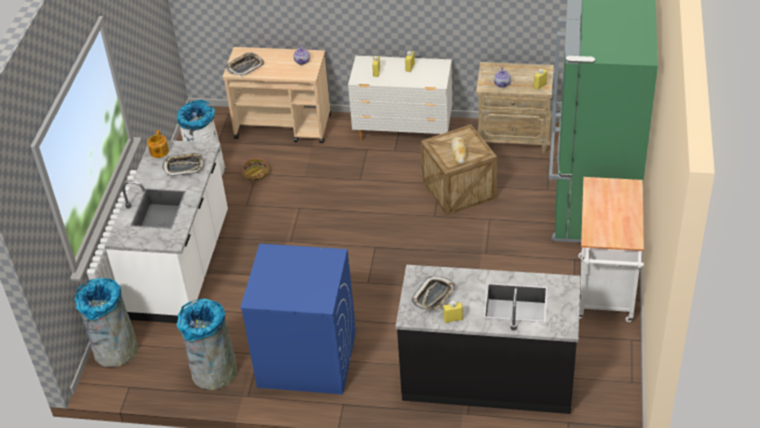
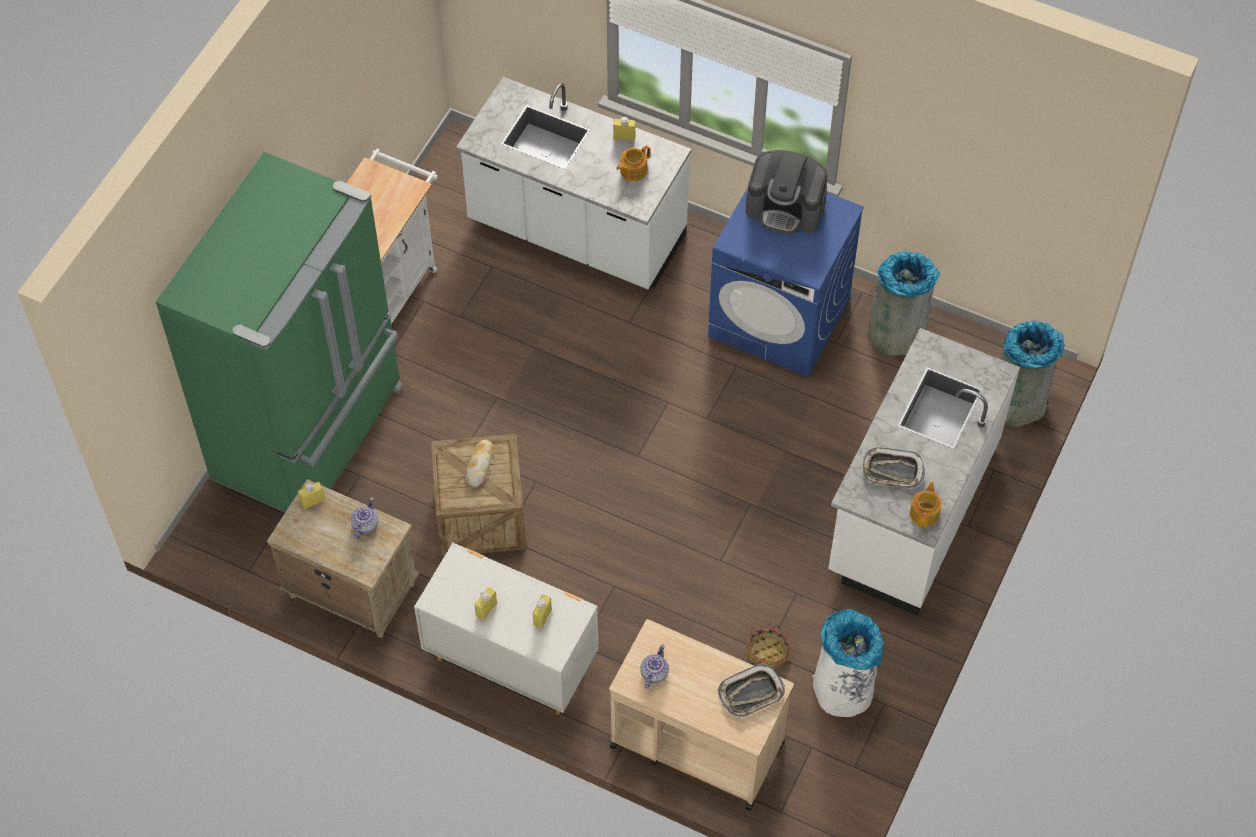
camera: 165 degrees left, 15 degrees up
(301, 290) = (786, 207): none -> coffee machine
(434, 296) = (632, 171): tray -> teapot
(488, 376) = (576, 232): black counter -> white counter

